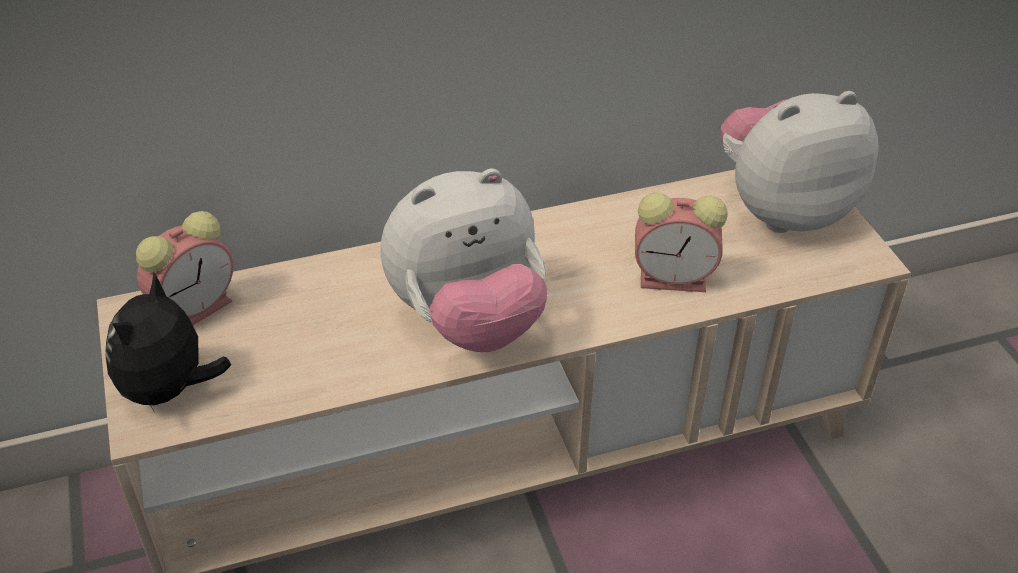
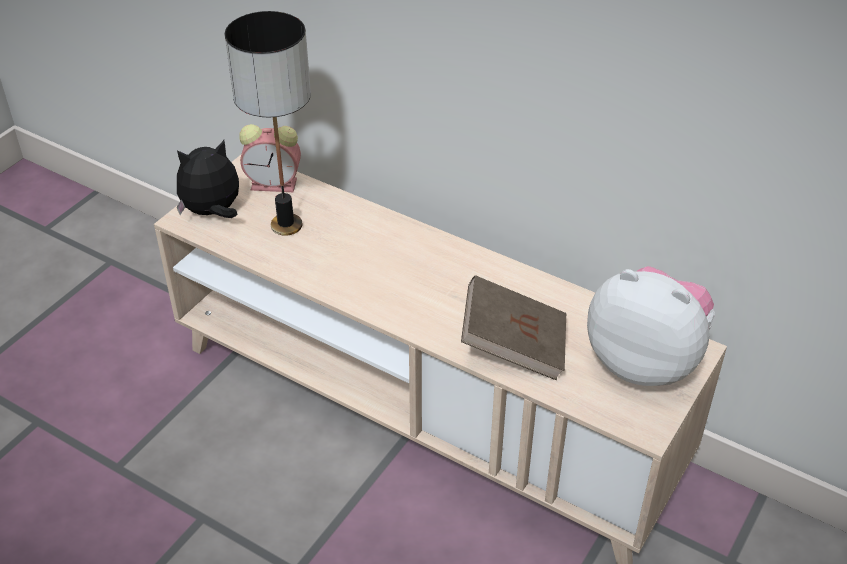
camera: 50 degrees right, 0 degrees up
(282, 338) = (287, 225): none -> table lamp
(469, 320) = (376, 282): plush toy -> none
(676, 278) = (513, 346): alarm clock -> brown book

